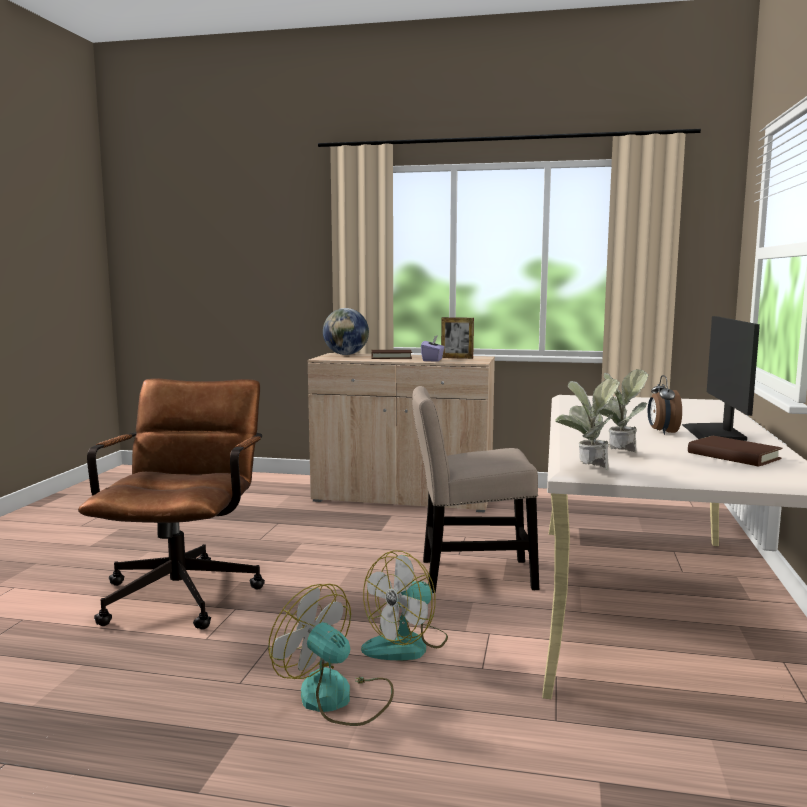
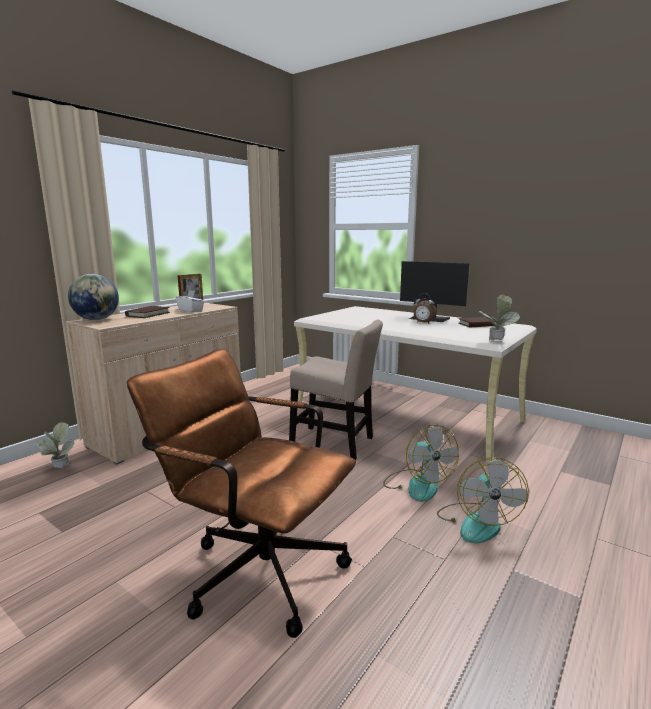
camera: 65 degrees left, 5 degrees up
(337, 698) = (476, 522): fan -> fan turned 60 degrees counterclockwise
(433, 360) = (191, 310): purple tissue box -> white tissue box
(470, 575) = (336, 443): beige chair -> beige chair turned 90 degrees counterclockwise
(617, 453) = (465, 334): potted plant -> potted plant (59, 470)

